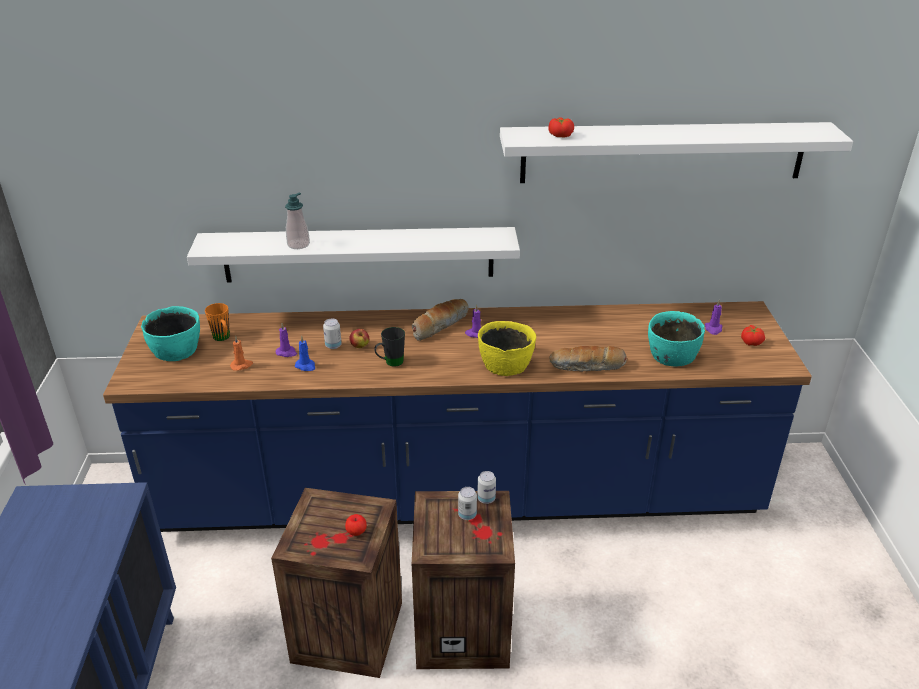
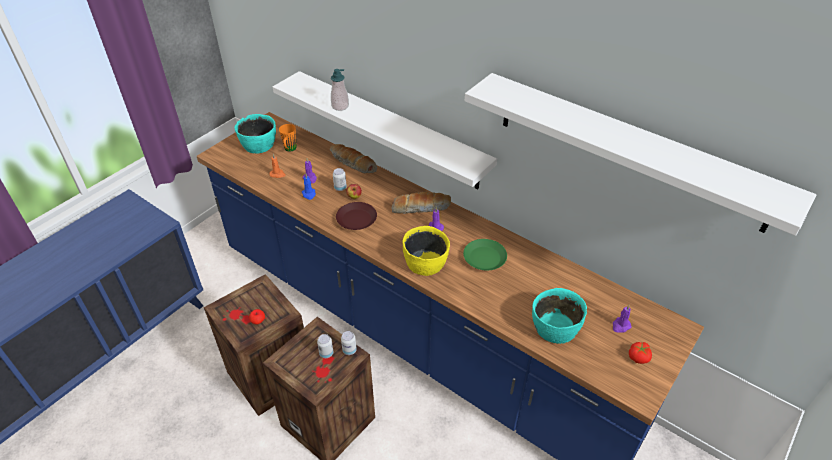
camera: 40 degrees right, 10 degrees up
(390, 363) = (357, 219): black mug -> brown plate
(551, 335) = (485, 258): none -> green plate
(560, 135) = (524, 100): tomato -> none
(587, 367) = (478, 298): bread -> bread (352, 164)

